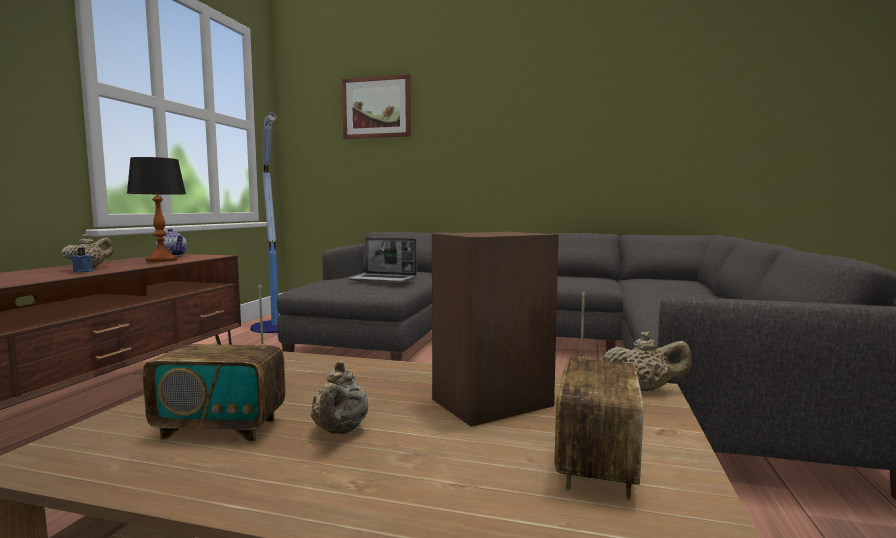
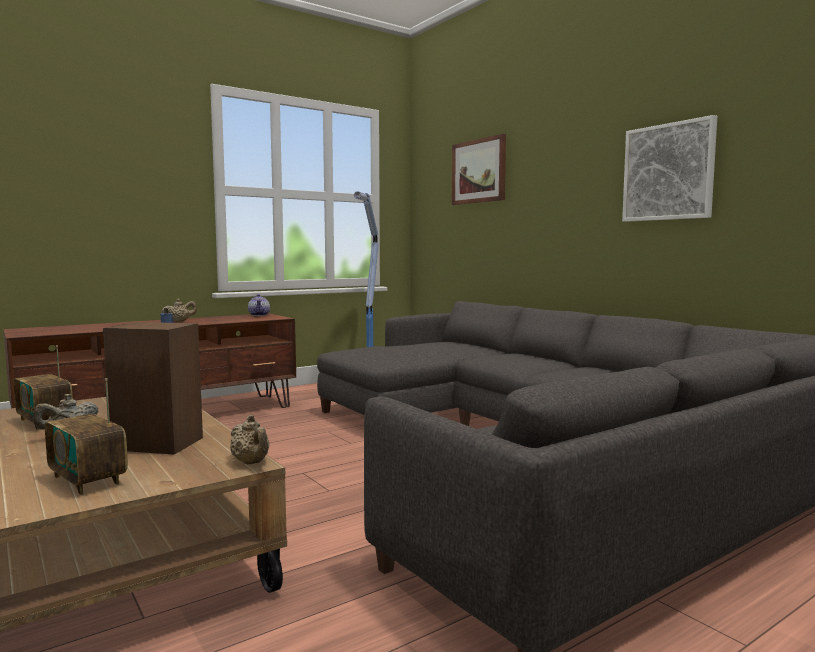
camera: 40 degrees right, 0 degrees up
(162, 260) = (236, 319): table lamp -> none
(384, 279) = (408, 351): laptop -> none
(579, 121) = (668, 172): none -> picture
(595, 465) = (88, 480): radio -> radio turned 75 degrees clockwise

